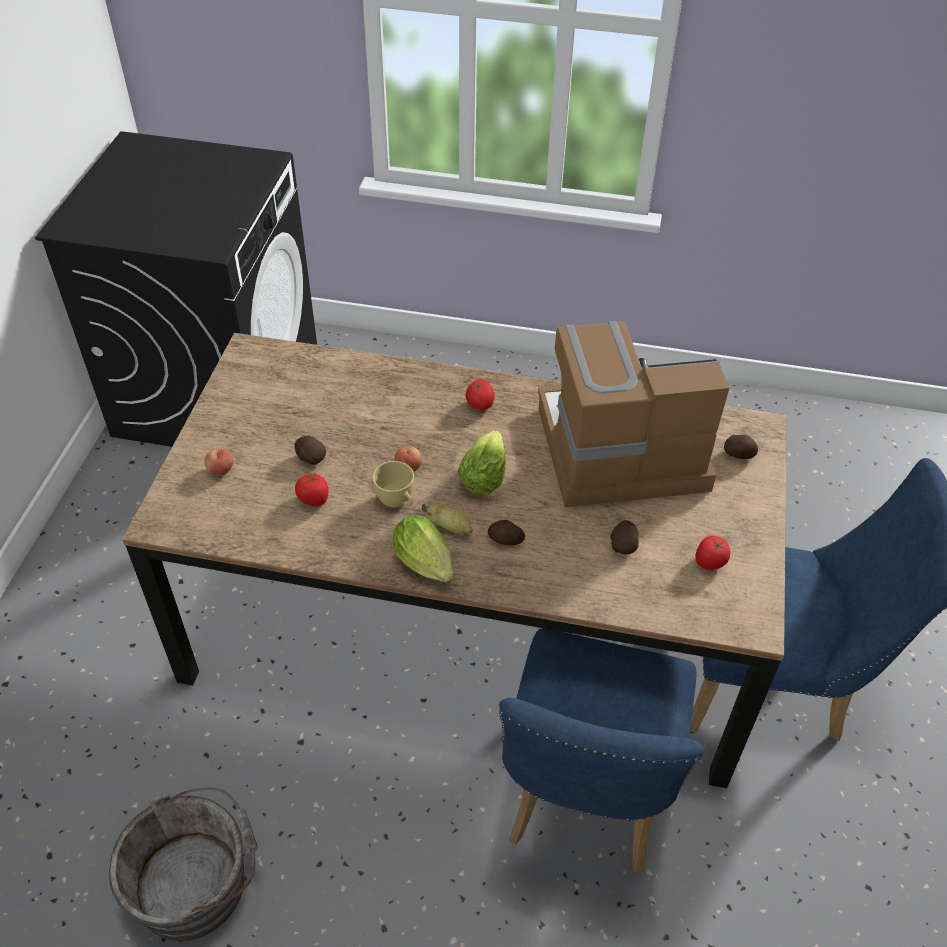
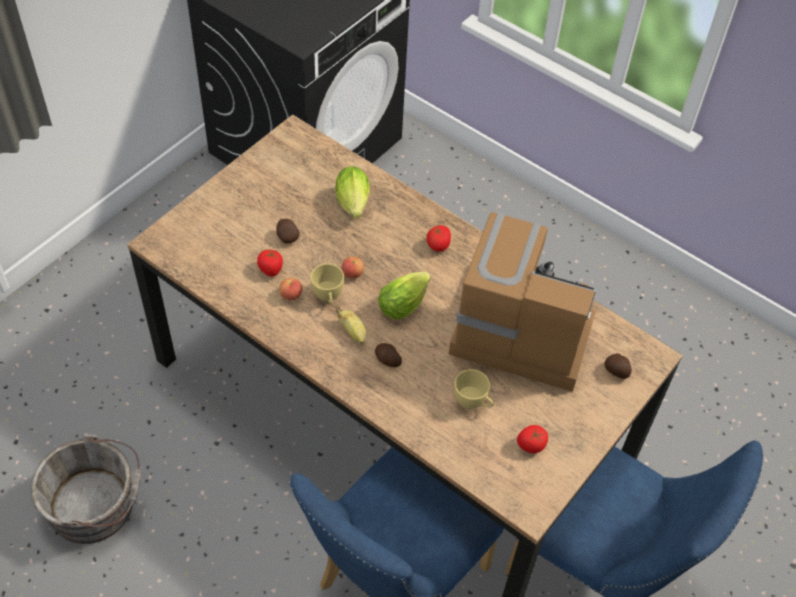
camera: 25 degrees right, 5 degrees up
(220, 470) = (220, 220): apple -> apple (291, 295)
(427, 566) = (318, 354): lettuce -> lettuce (353, 206)
(623, 545) = (473, 402): potato -> yellow cup

